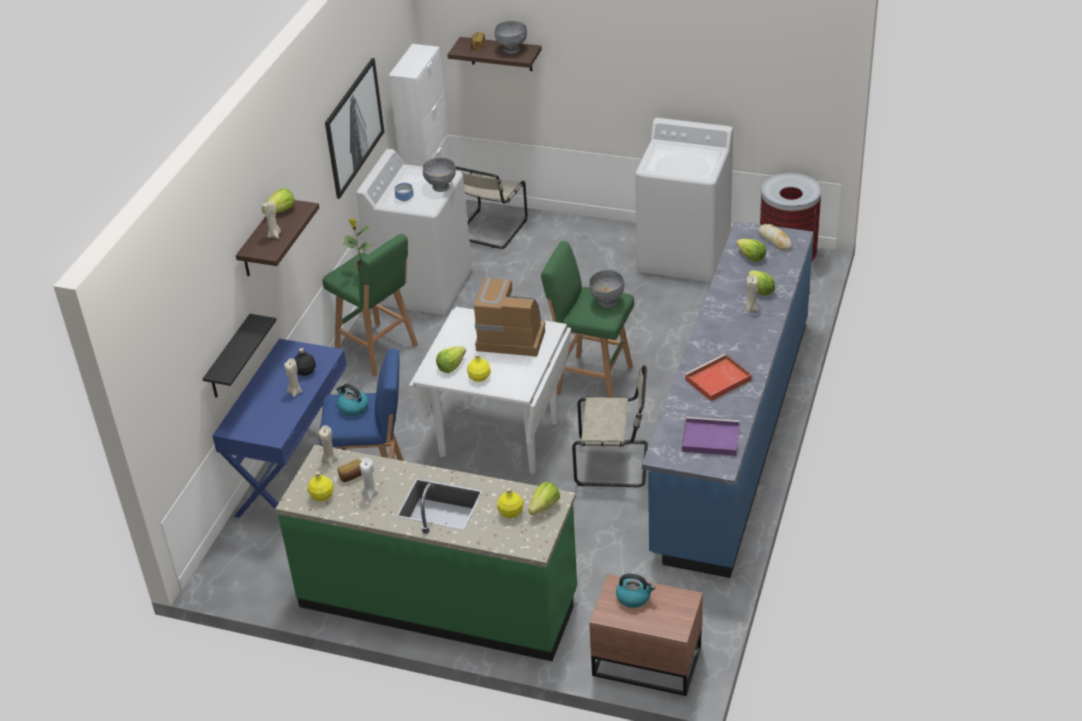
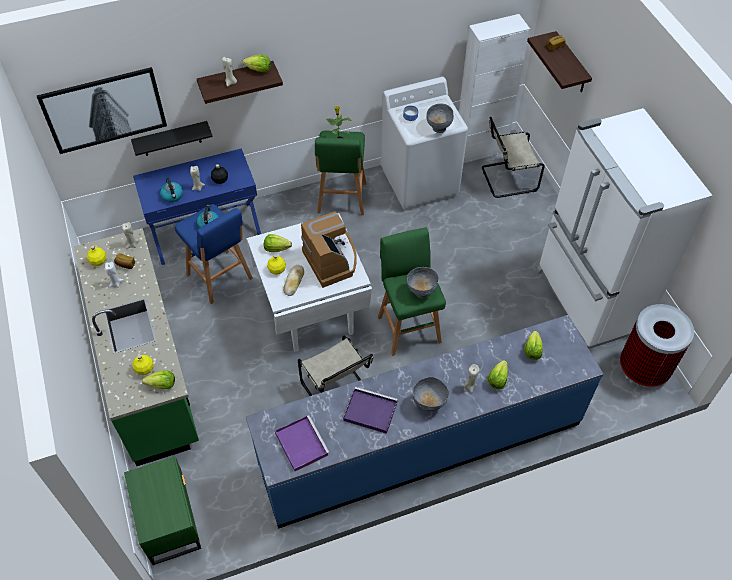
camera: 50 degrees right, 15 degrees up
(353, 127) = (403, 45): picture -> picture (104, 109)
(511, 50) = (568, 66): grey bowl -> grey bowl (428, 404)
(634, 597) = (162, 485): kettle -> kettle (172, 195)
(645, 659) = (170, 520): brown nightstand -> green nightstand
(684, 255) = (587, 301): white washing machine -> white fridge
(717, 380) = (369, 411): red tray -> purple tray
(775, 240) = (568, 354): bread -> bread (294, 282)

